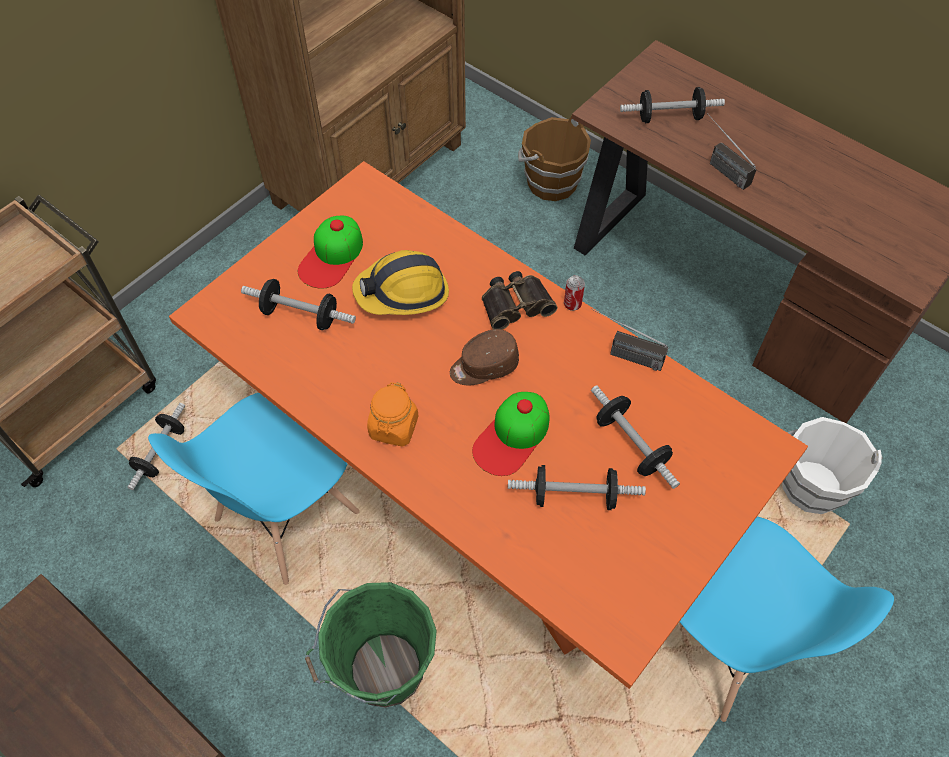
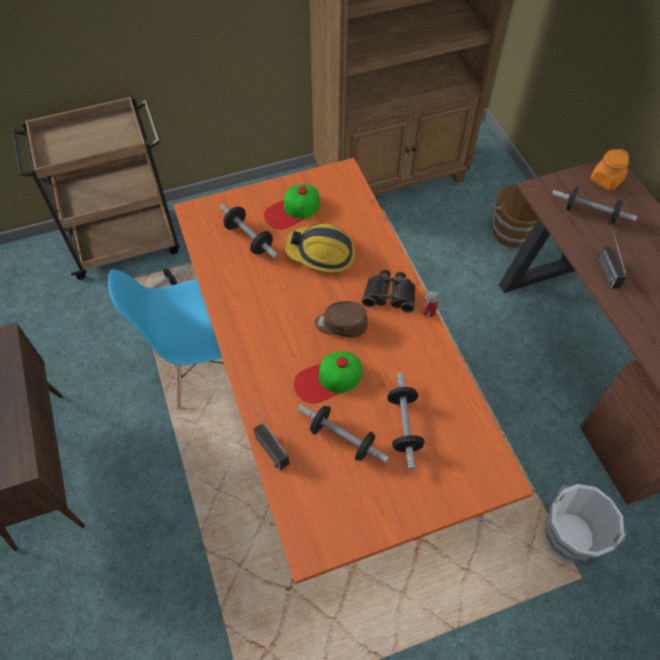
camera: 30 degrees right, 0 degrees up
(382, 671) = (200, 494): green bucket -> none
(393, 427) = (258, 336): orange jar -> orange jar (606, 180)
(622, 354) = (440, 362): radio -> radio (264, 442)
(723, 644) = (431, 606): blue chair -> none

